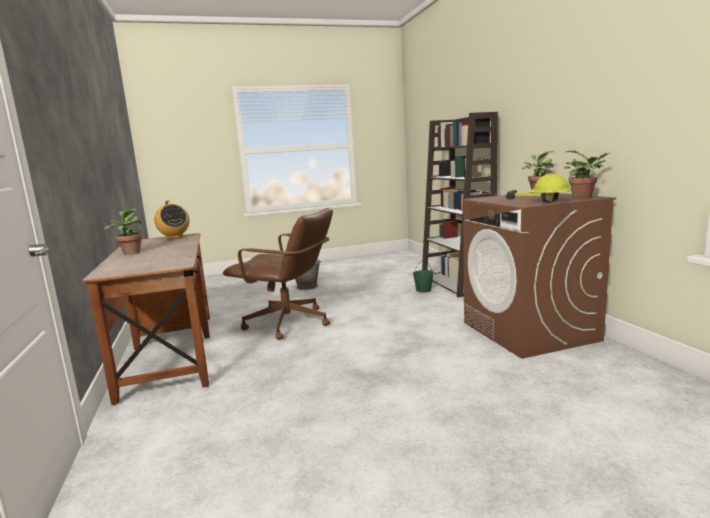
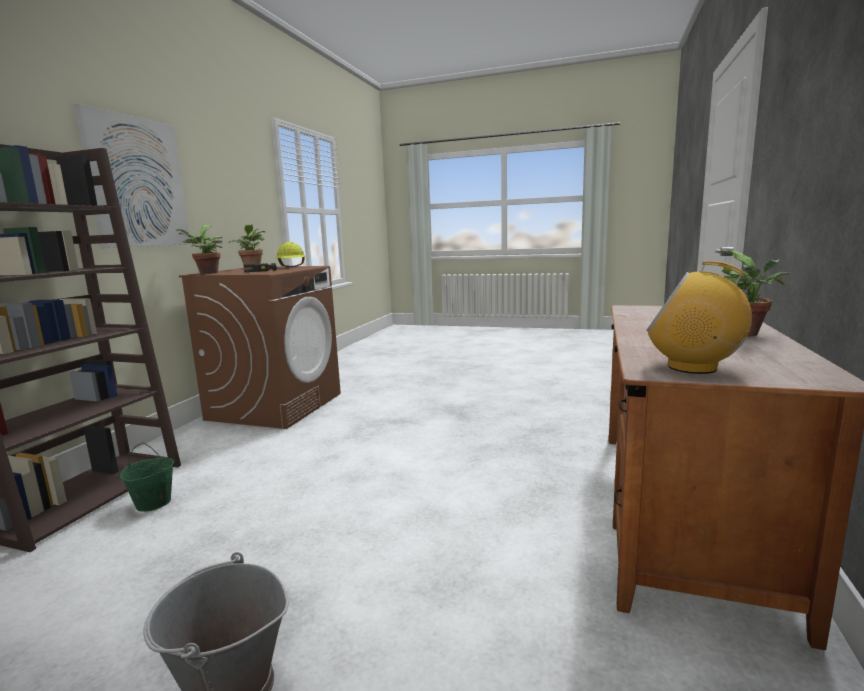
camera: 145 degrees left, 0 degrees up
(174, 237) = (693, 367): radio -> radio turned 60 degrees counterclockwise
(288, 323) = (458, 508): brown office chair -> none
(535, 119) = (138, 182): none -> picture

